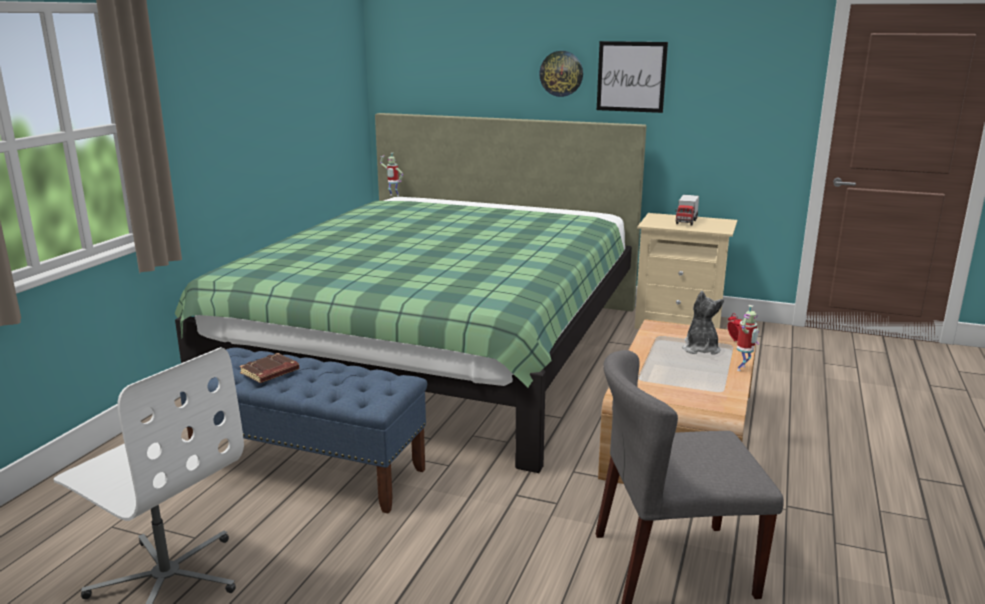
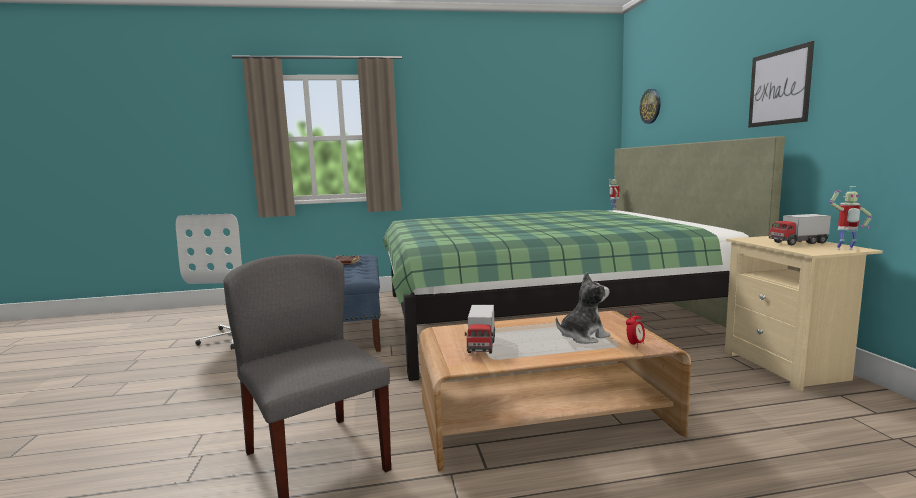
camera: 60 degrees right, 10 degrees down
(561, 73) = (725, 97): wall clock -> wall clock (650, 106)
(685, 387) = (481, 345): none -> toy truck
(743, 369) = (564, 358): toy robot -> toy robot (845, 250)

